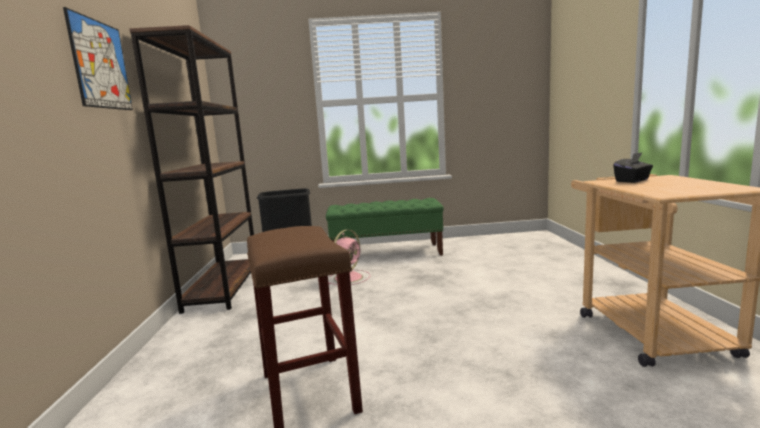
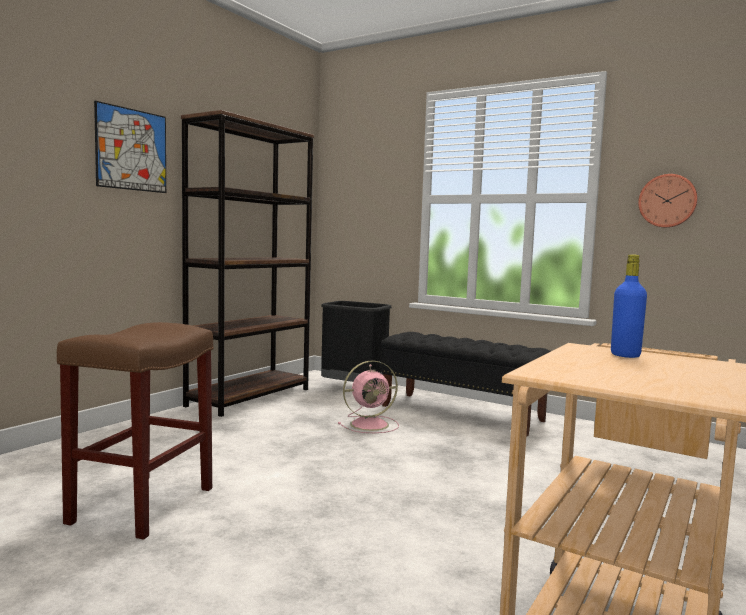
camera: 35 degrees right, 5 degrees down
(386, 253) = (462, 413): green bench -> black bench
(484, 96) = (667, 201): none -> wall clock
(632, 180) = (625, 355): black tissue box -> blue bottle

